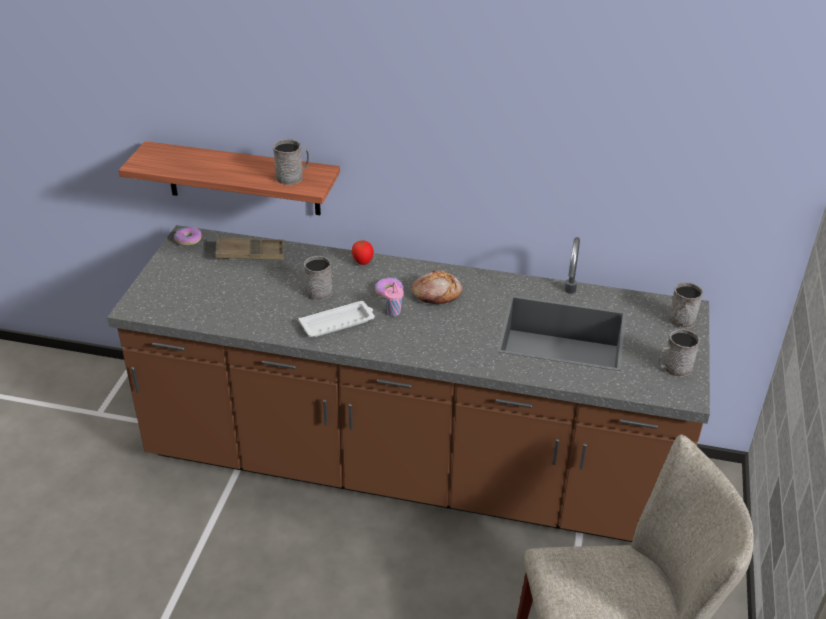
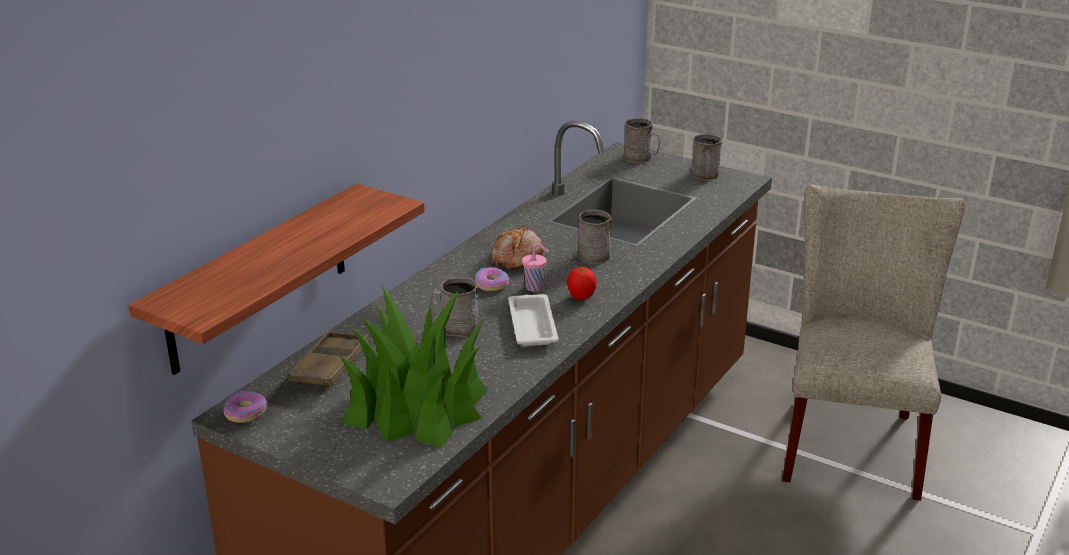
camera: 70 degrees left, 10 degrees down
(215, 298) = (416, 405): none -> potted plant
(293, 176) = (357, 211): grey mug -> grey mug (592, 254)
(363, 262) = (418, 290): tomato -> tomato (581, 298)

